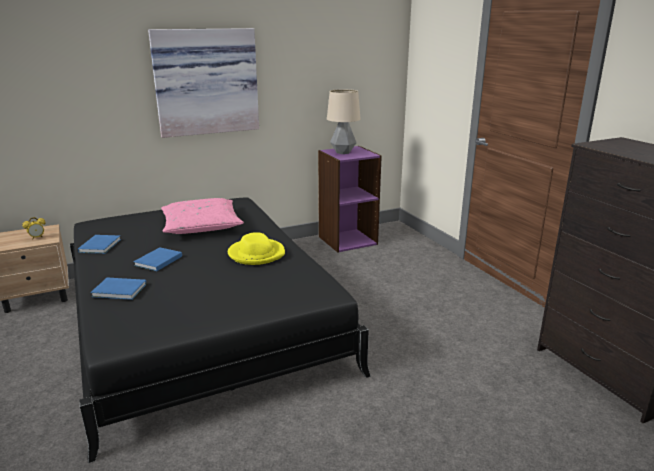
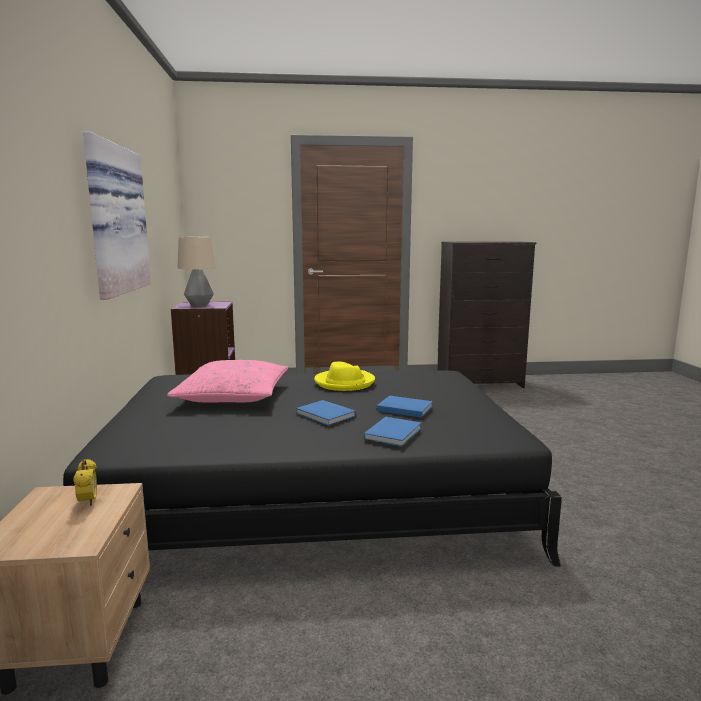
camera: 70 degrees left, 10 degrees down
(101, 245) = (223, 445): blue book -> blue book (403, 408)

